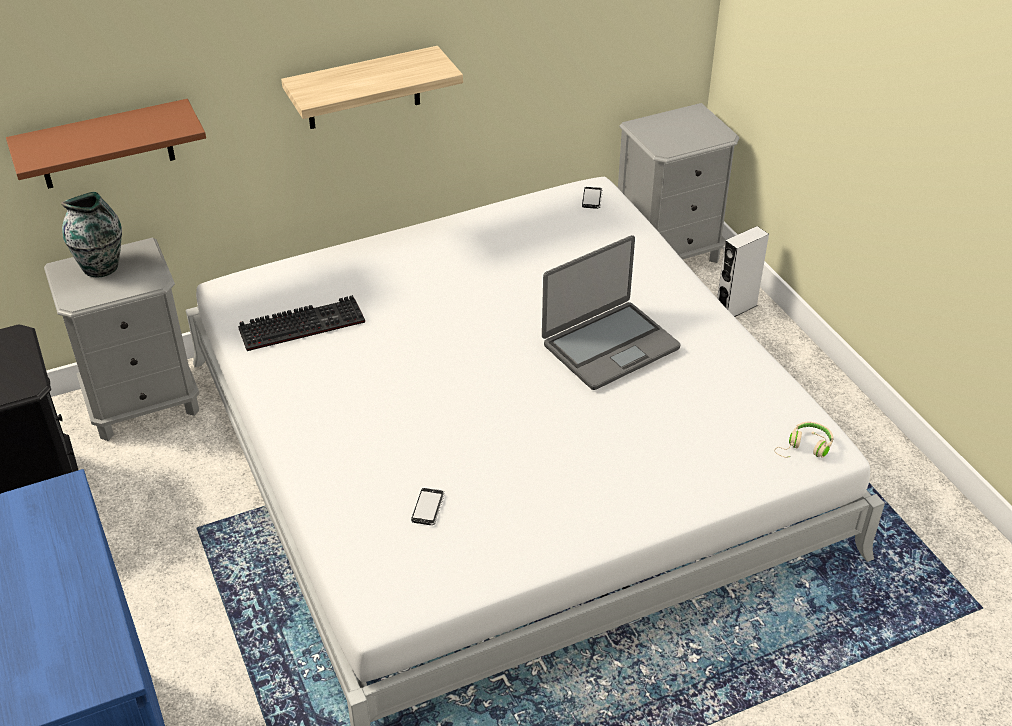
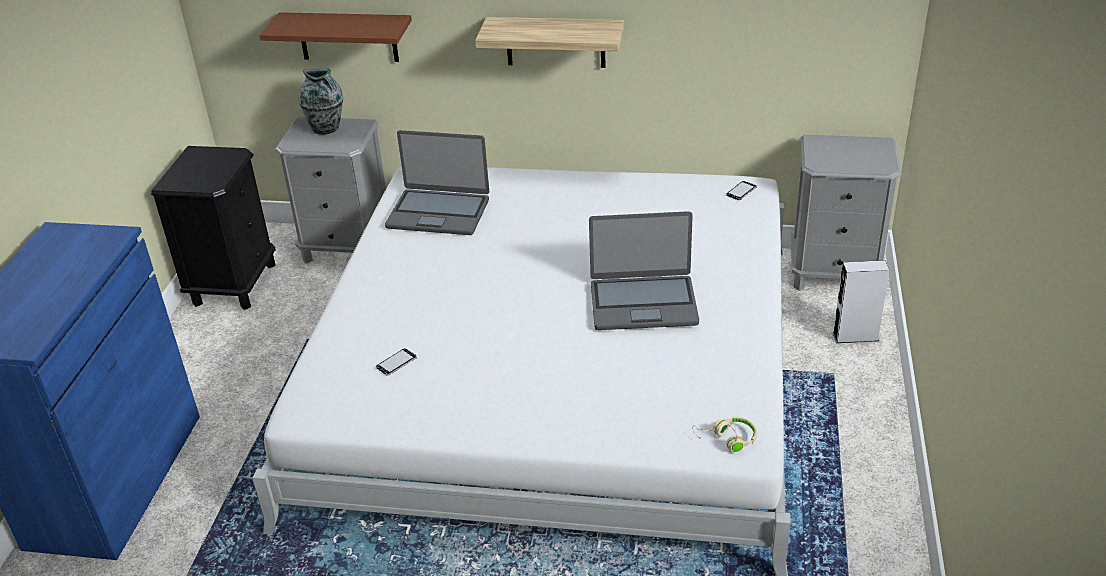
camera: 35 degrees right, 5 degrees down
(303, 324) = (439, 213): keyboard -> laptop

